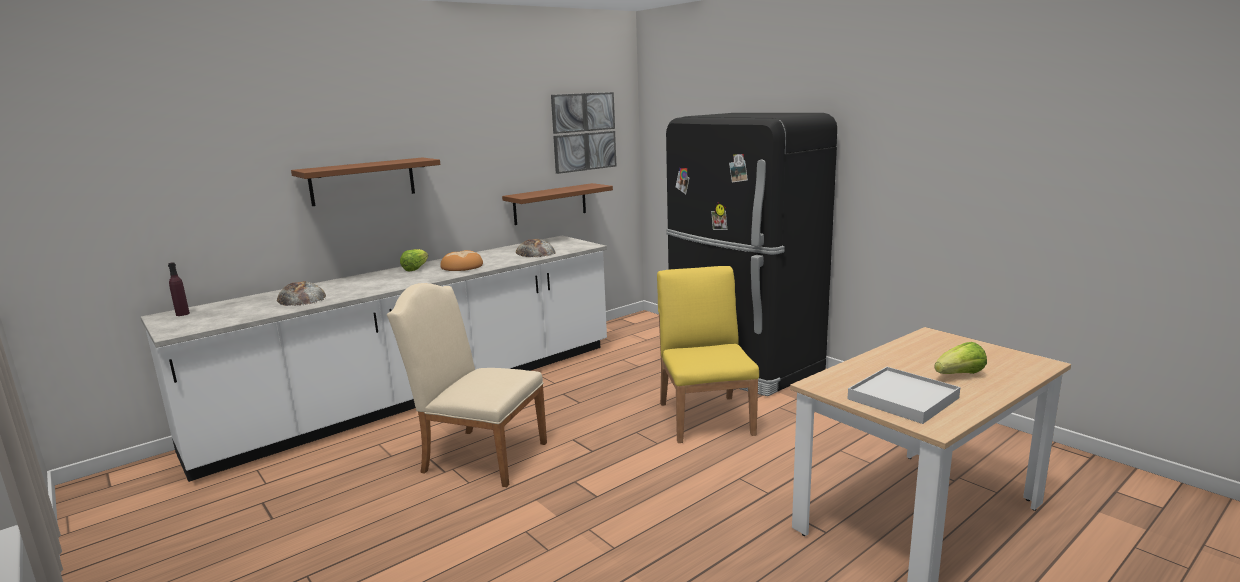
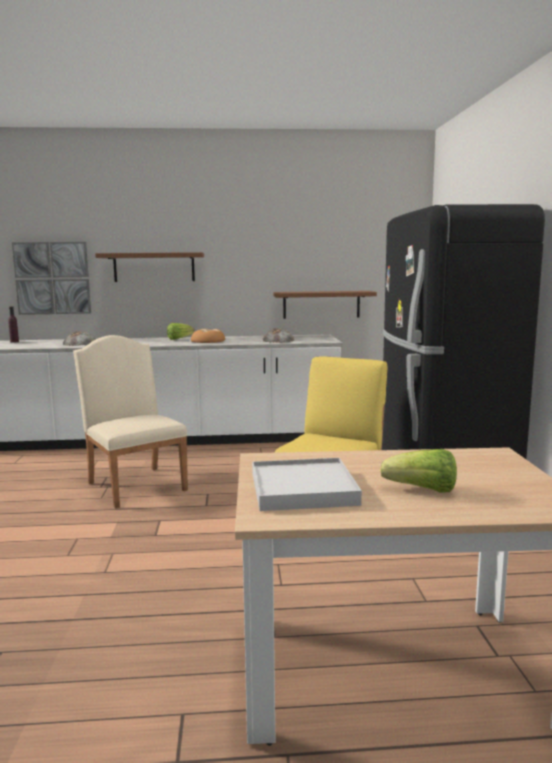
camera: 35 degrees right, 5 degrees down
(584, 132) = (363, 242): picture -> picture (52, 278)

